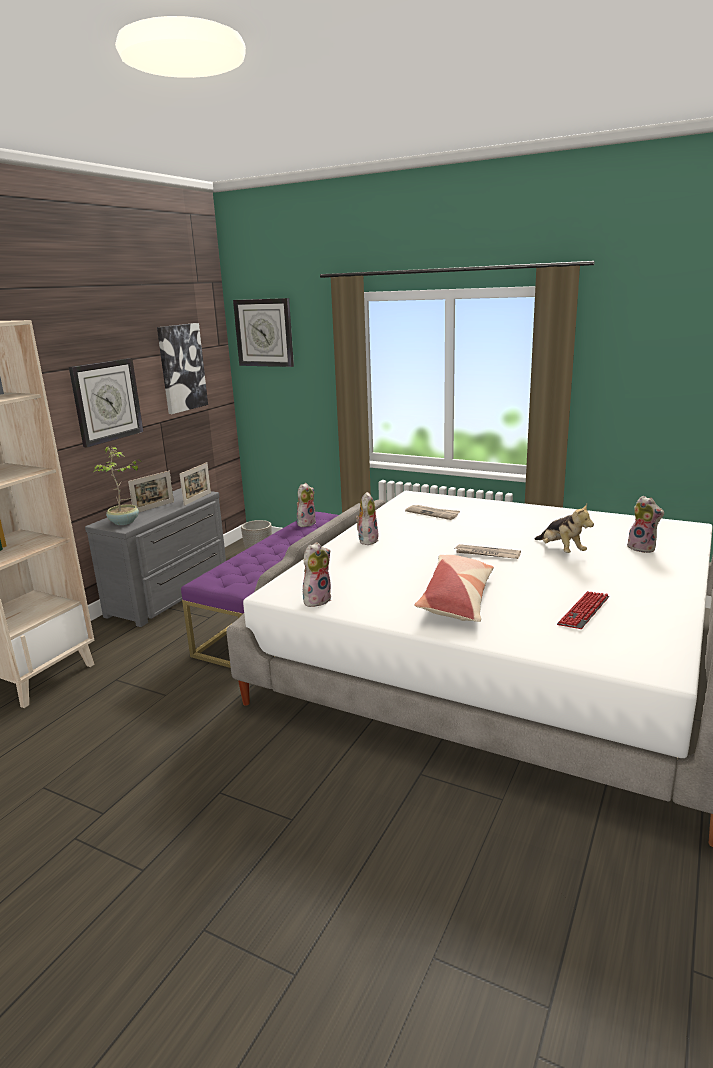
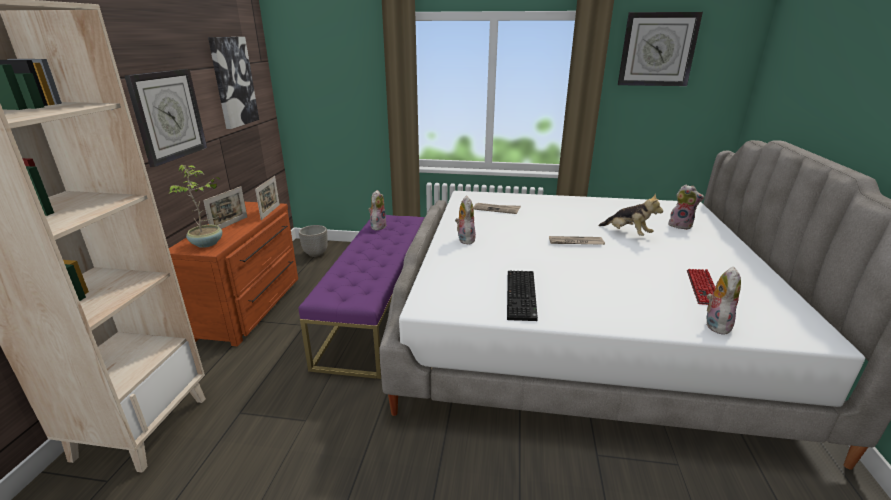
camera: 20 degrees left, 5 degrees up
(172, 595) = (253, 306): grey dresser -> brown dresser
(264, 332) = (308, 49): wall clock -> wall clock (657, 49)
(317, 600) = (474, 307): plush toy -> plush toy (715, 324)
(374, 596) = (522, 296): none -> keyboard
(457, 599) = (595, 289): pillow -> none

